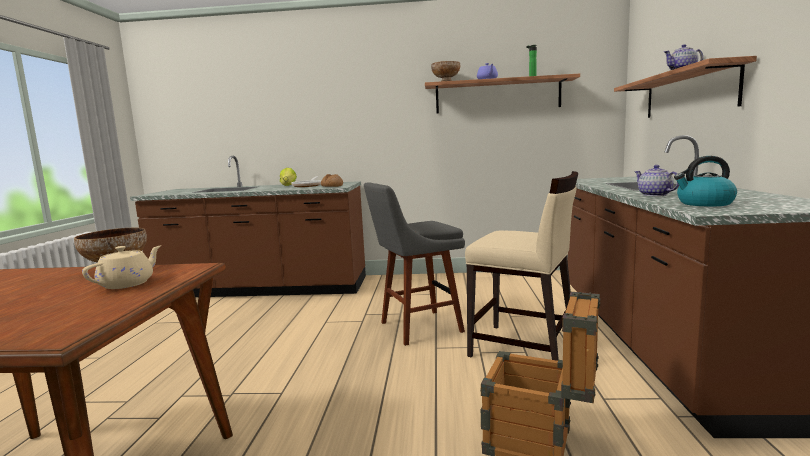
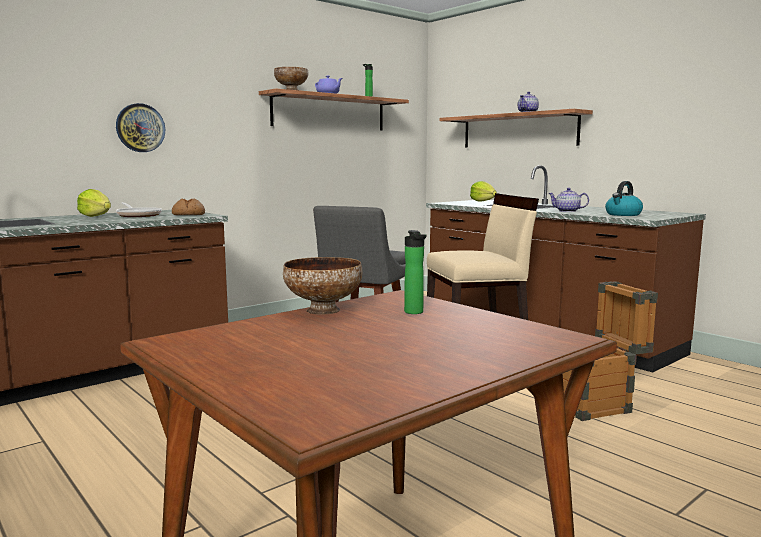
camera: 45 degrees left, 0 degrees up
(128, 284) = (414, 312): beige teapot -> bottle
(331, 124) = (140, 128): none -> wall clock
(636, 178) = (483, 201): none -> lettuce

